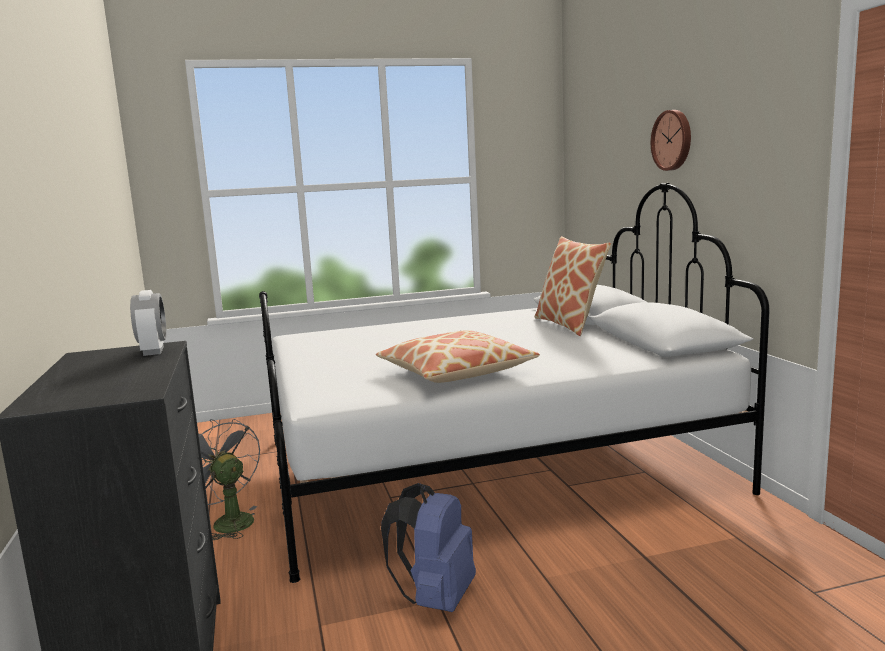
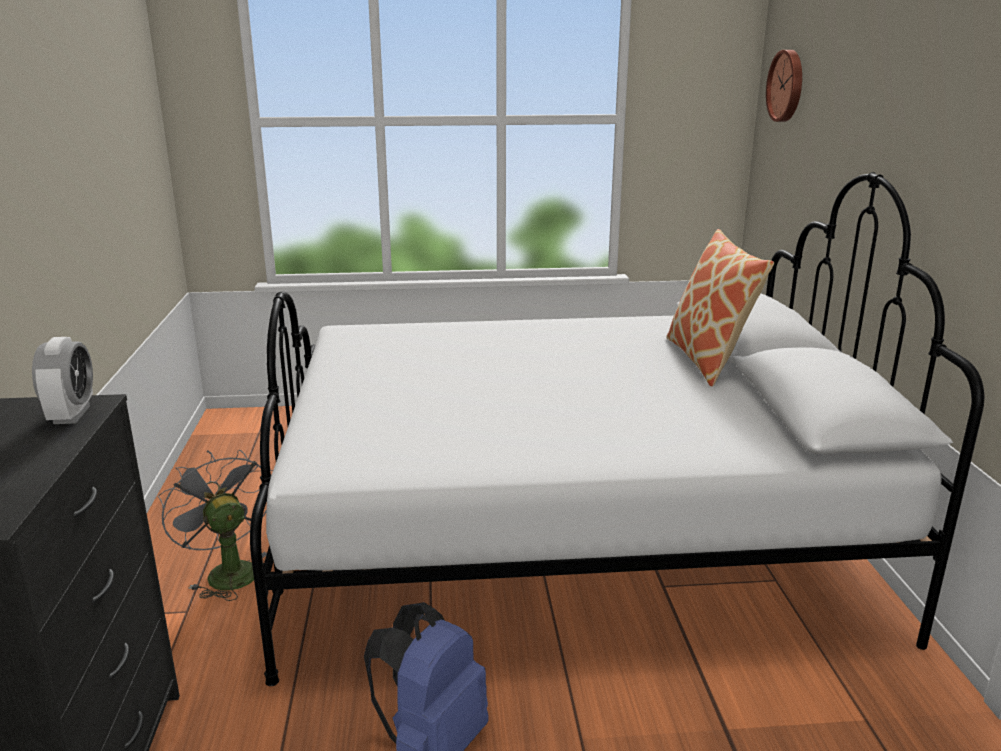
camera: 10 degrees right, 10 degrees up
(456, 372) = (511, 439): pillow -> none
(673, 140) = (899, 108): wall clock -> wall clock (787, 86)

